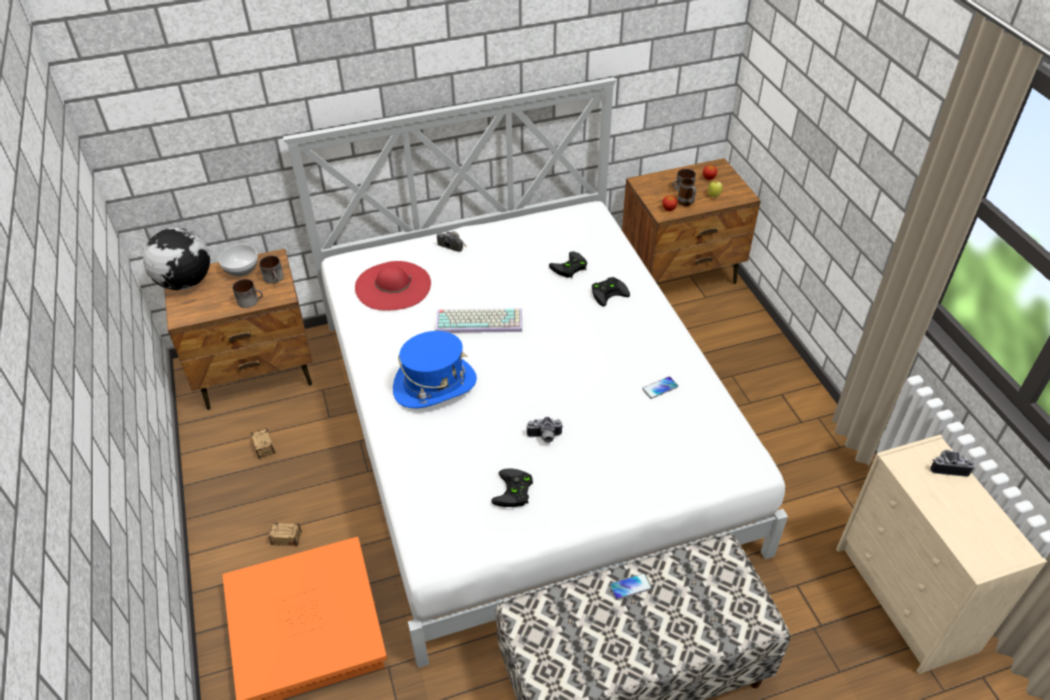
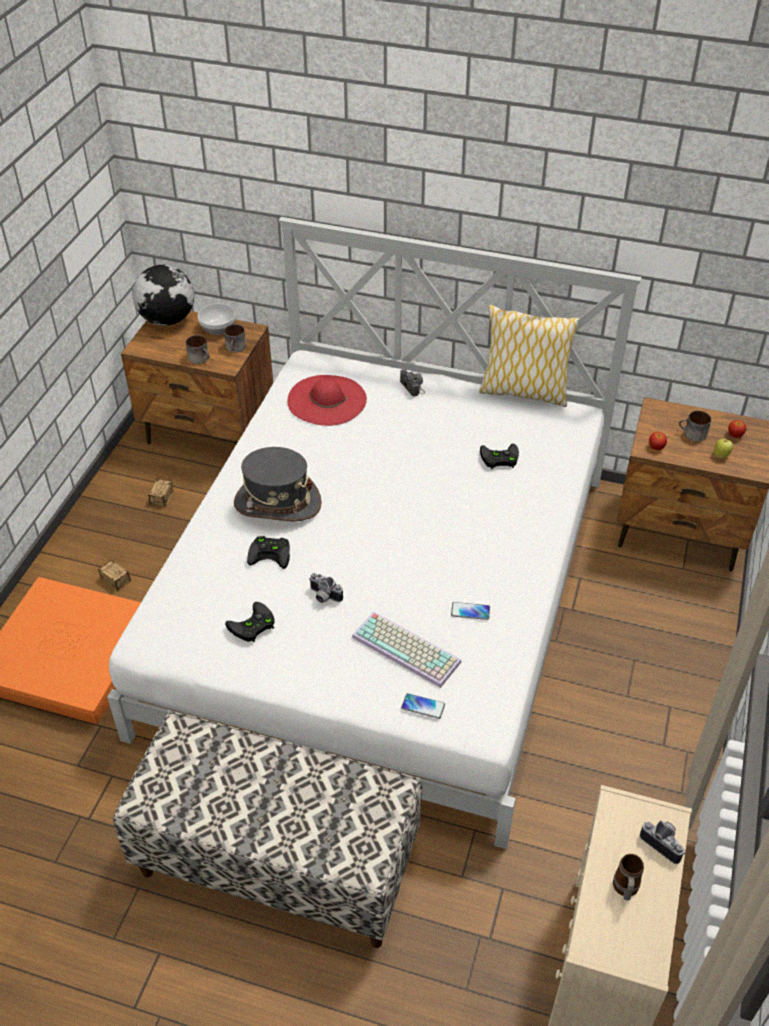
camera: 35 degrees right, 0 degrees up
(435, 385) = (277, 503): blue hat -> grey hat
(480, 320) = (370, 467): keyboard -> keyboard (408, 649)
(537, 212) = (523, 392): none -> pillow
(609, 292) = (514, 499): black game controller -> black game controller (271, 553)
(630, 587) = (284, 766): phone -> phone (423, 706)
(686, 204) = (681, 450): mug -> mug (625, 890)

